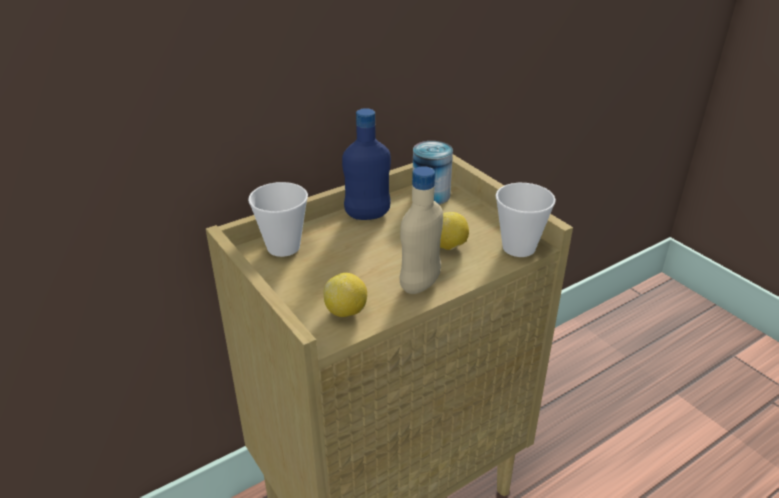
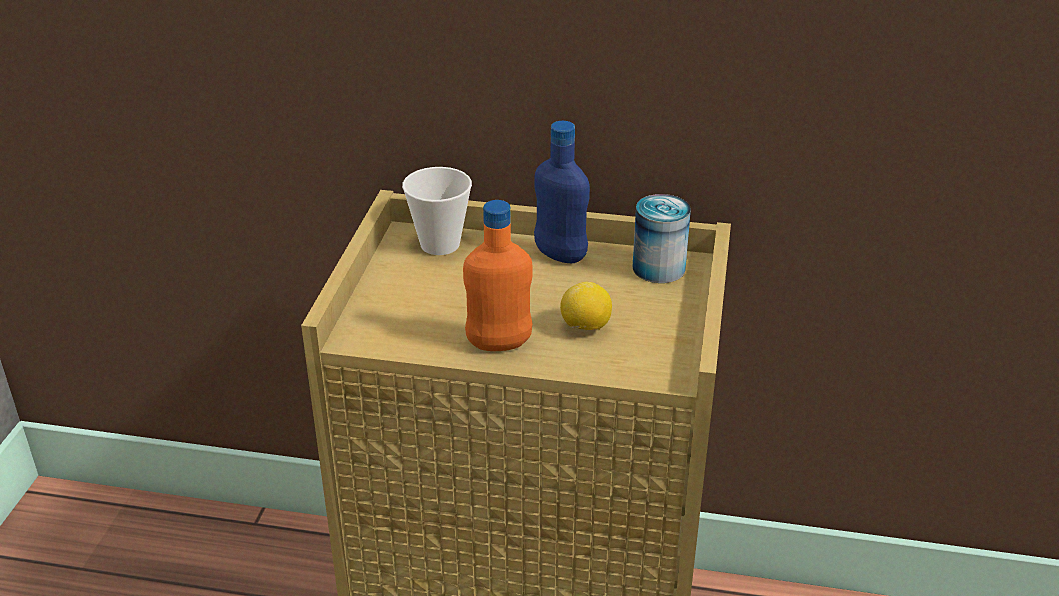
camera: 45 degrees right, 0 degrees up
(346, 312) = (400, 329): lemon -> none
(420, 284) = (499, 344): beige bottle -> orange bottle
(518, 247) = (655, 368): cup -> none

